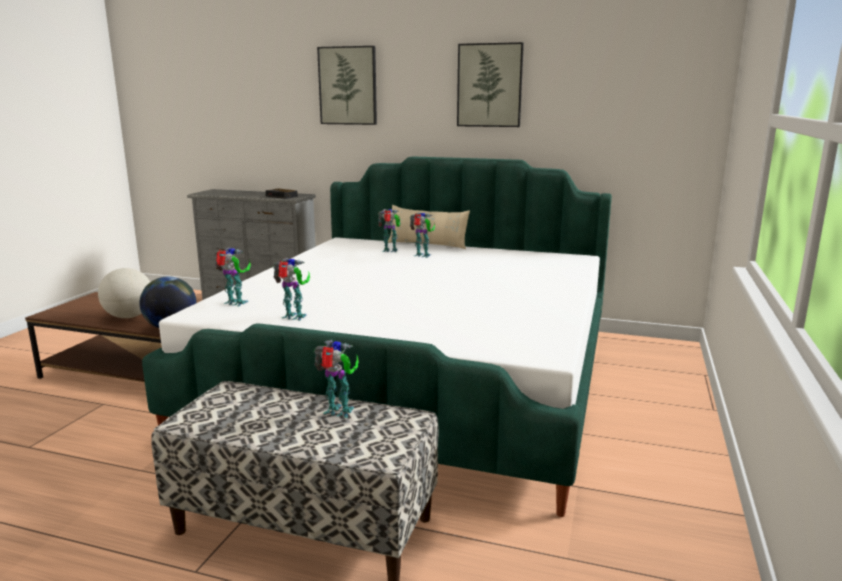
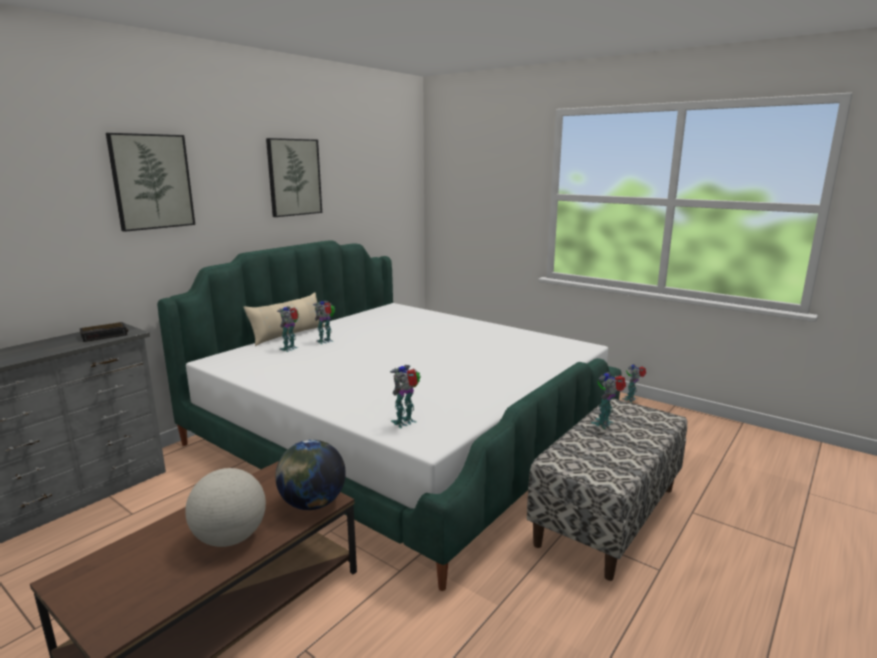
camera: 70 degrees left, 0 degrees up
(294, 317) = (469, 401): toy robot -> toy robot (631, 399)

